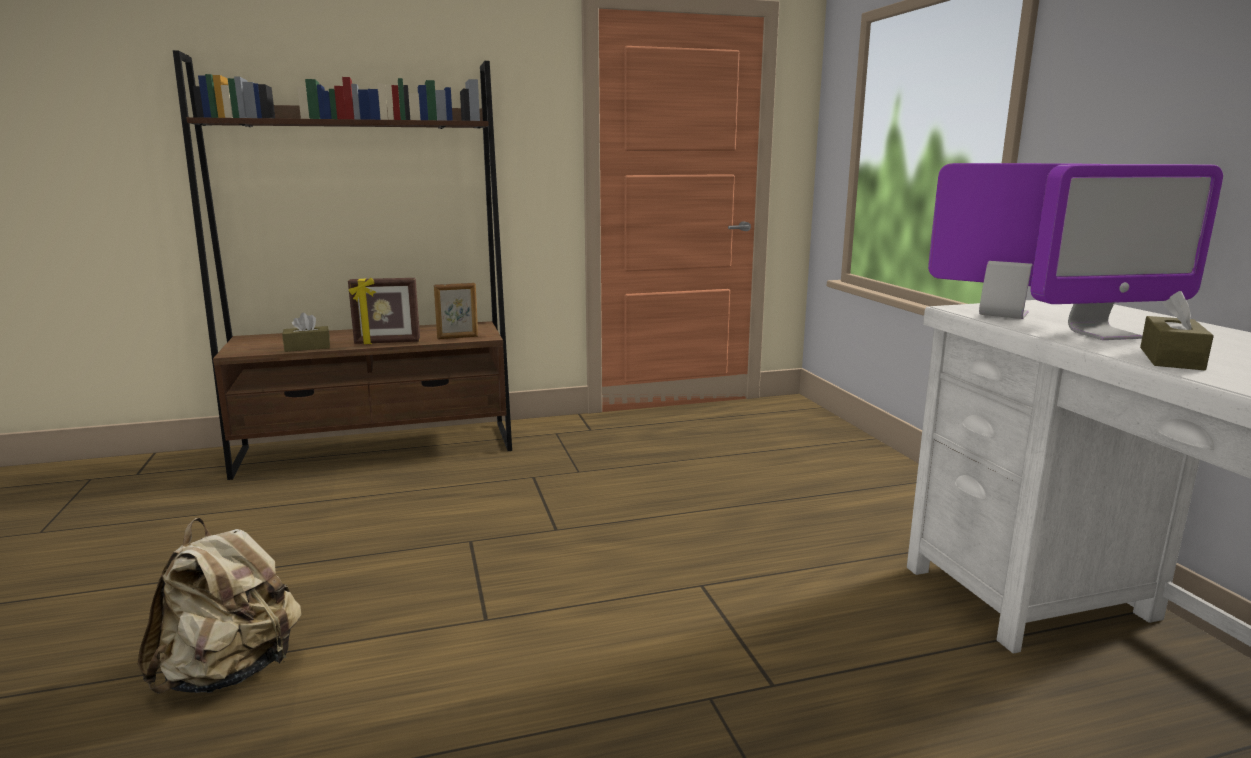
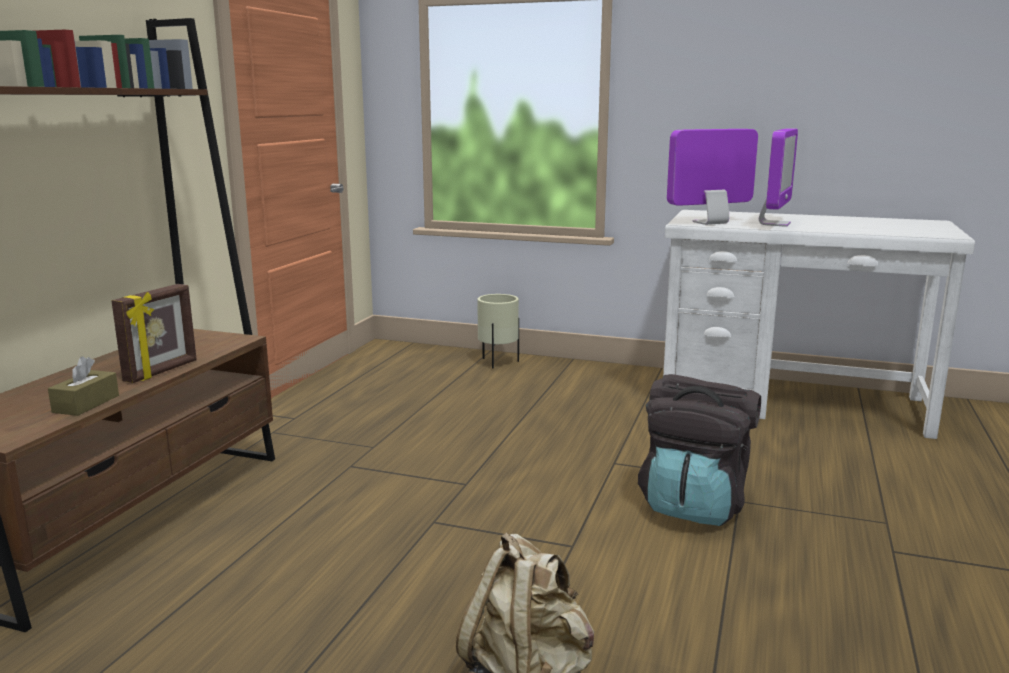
camera: 55 degrees left, 0 degrees up
(458, 337) = (215, 346): picture frame -> none
(661, 667) = (695, 504): none -> black backpack
(850, 452) = (498, 363): none -> beige planter
(1171, 358) = (830, 228): brown tissue box -> none

